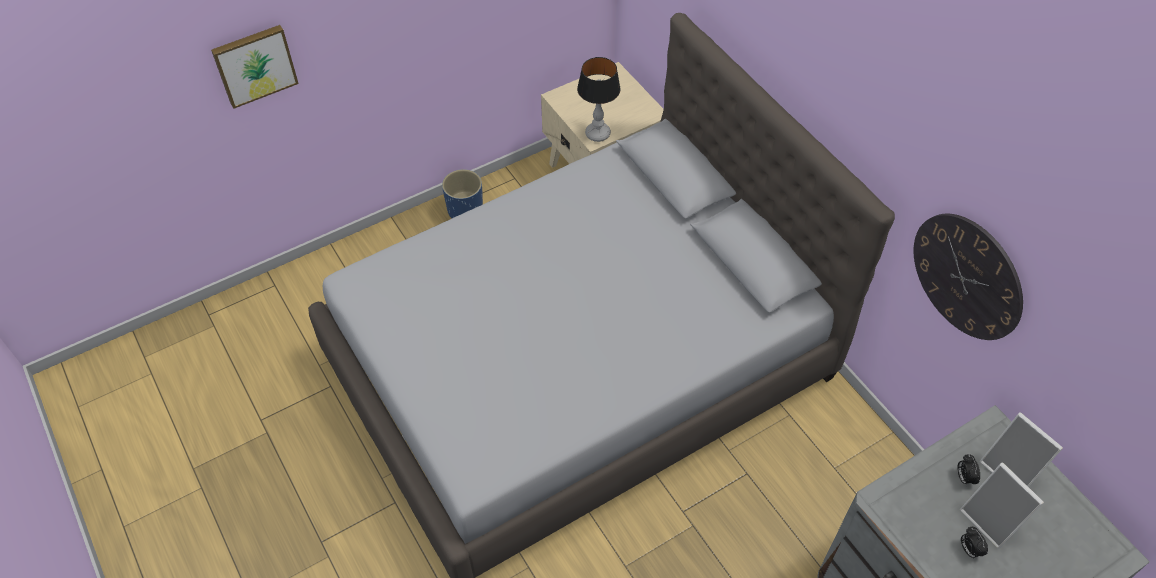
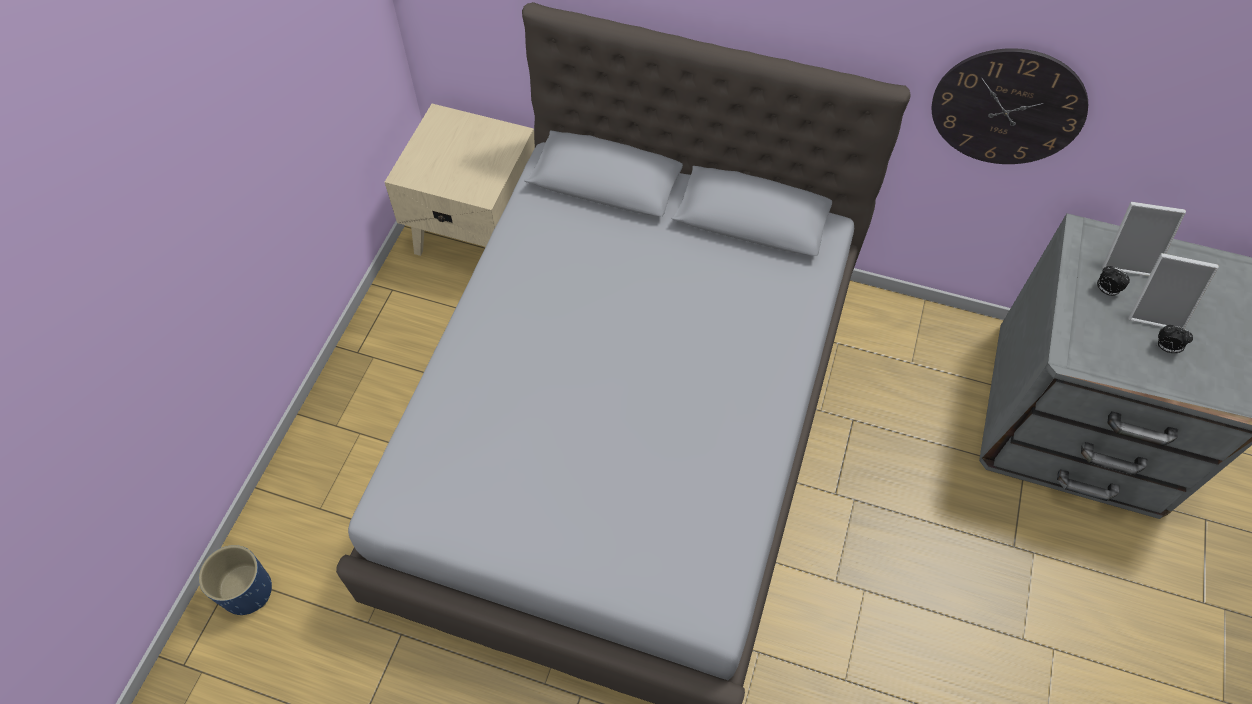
camera: 40 degrees left, 5 degrees up
(254, 64) = (99, 335): picture -> none
(465, 210) = (372, 354): blue planter -> blue planter (247, 590)
(597, 134) = (481, 188): table lamp -> none

